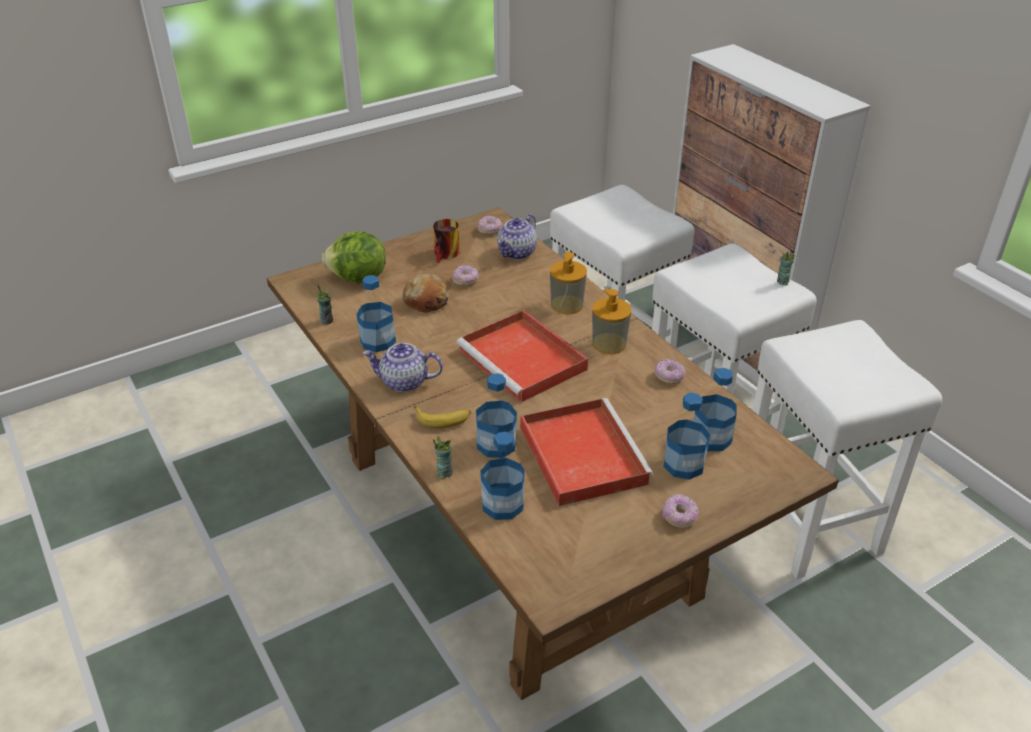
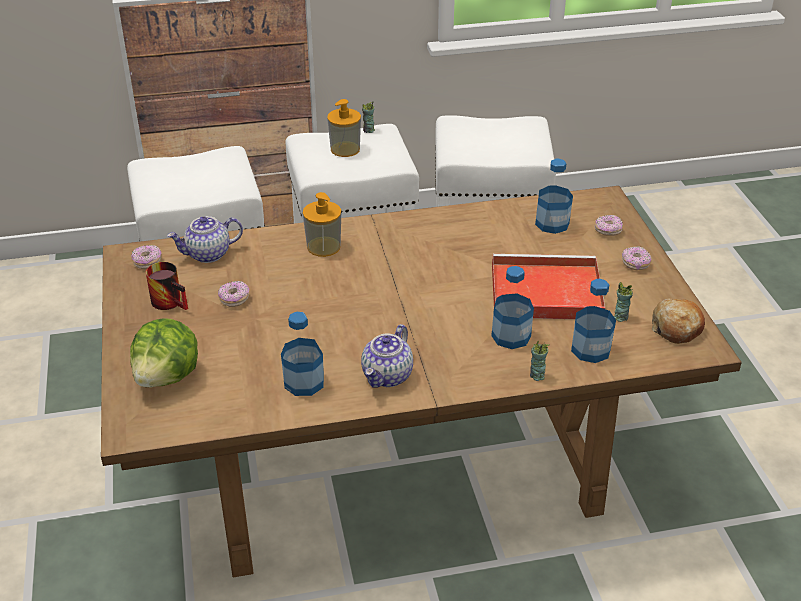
camera: 70 degrees left, 0 degrees up
(327, 320) = (237, 415): cup -> cup (620, 317)
(426, 301) = (252, 333): bread -> bread (676, 328)
(443, 419) = (460, 361): banana -> none
(517, 253) = (208, 254): teapot -> teapot turned 105 degrees clockwise
(524, 360) = (397, 292): red tray -> none
(609, 344) = (400, 239): soap dispenser -> soap dispenser (345, 149)
(669, 377) = (465, 221): donut -> donut (608, 231)
(683, 464) = (577, 245): bottle -> none

